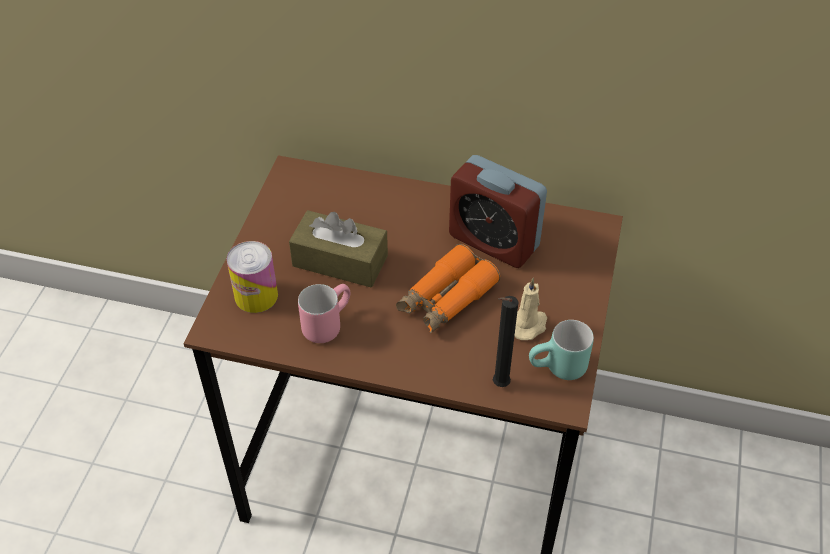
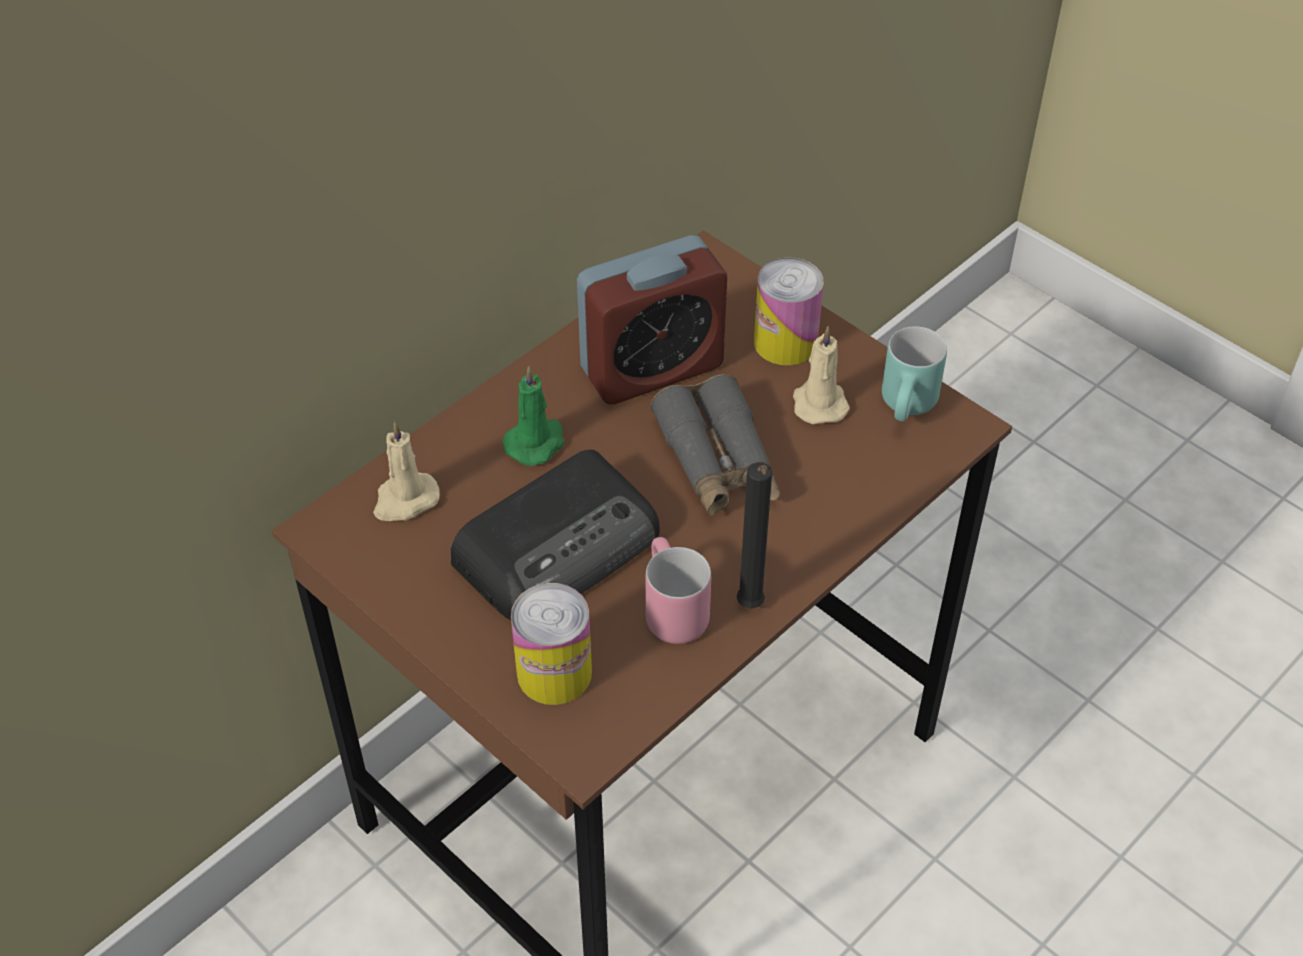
camera: 60 degrees left, 0 degrees up
(328, 190) = (405, 500): none -> beige candle
(340, 261) = (560, 546): brown tissue box -> radio
(403, 220) = (536, 442): none -> green candle
(446, 298) = (717, 462): orange binoculars -> grey binoculars
(498, 385) = (897, 476): black candle -> black candle (750, 608)
(563, 289) = (785, 342): none -> can

